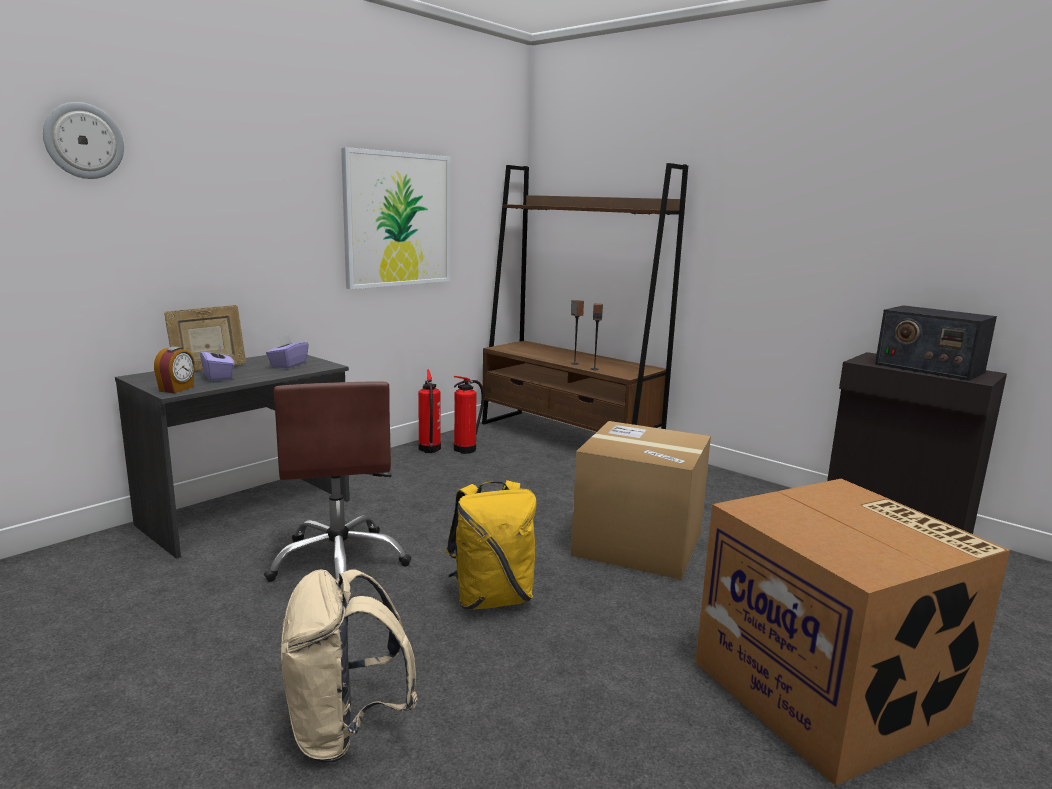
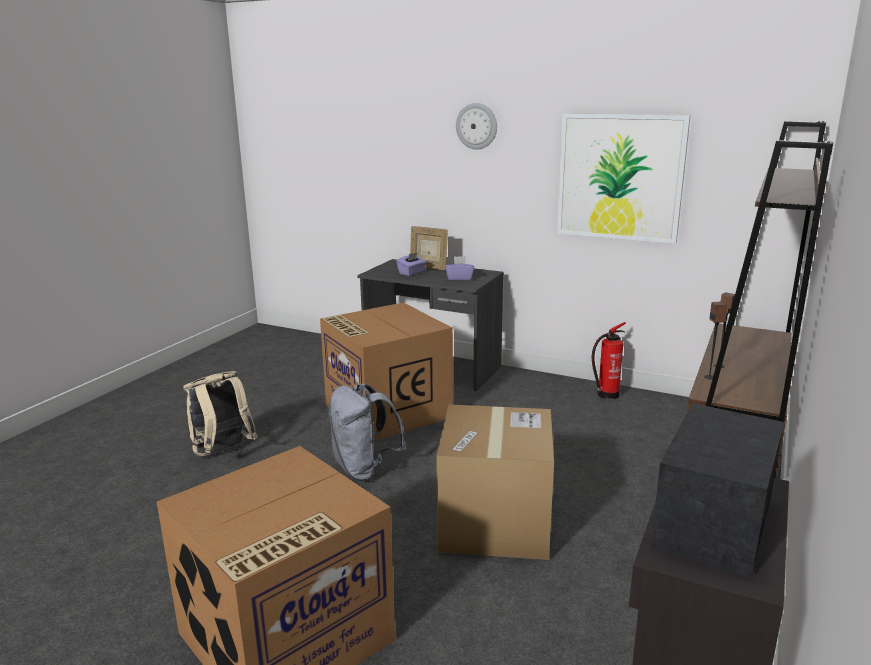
camera: 75 degrees right, 5 degrees up
(83, 141) = (391, 120): wall clock -> wall clock (476, 126)
(177, 389) = (377, 273): alarm clock -> none
(340, 562) = (386, 410): brown office chair -> cardboard box
(467, 449) = (629, 409): fire extinguisher -> none
(492, 598) = (364, 469): yellow backpack -> grey backpack

